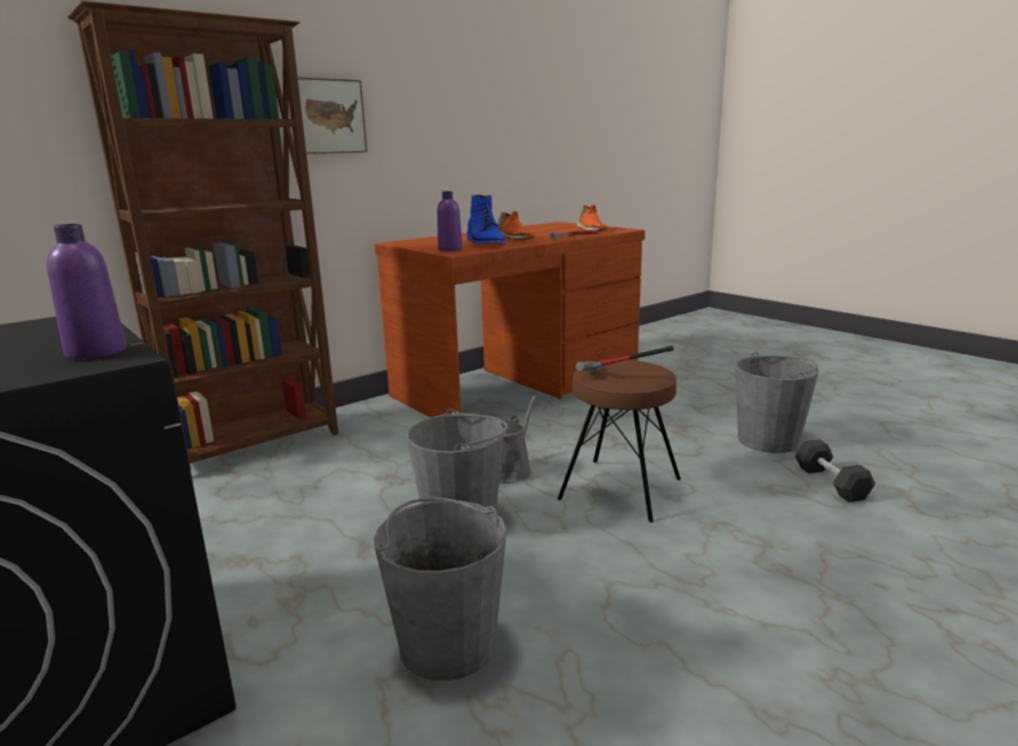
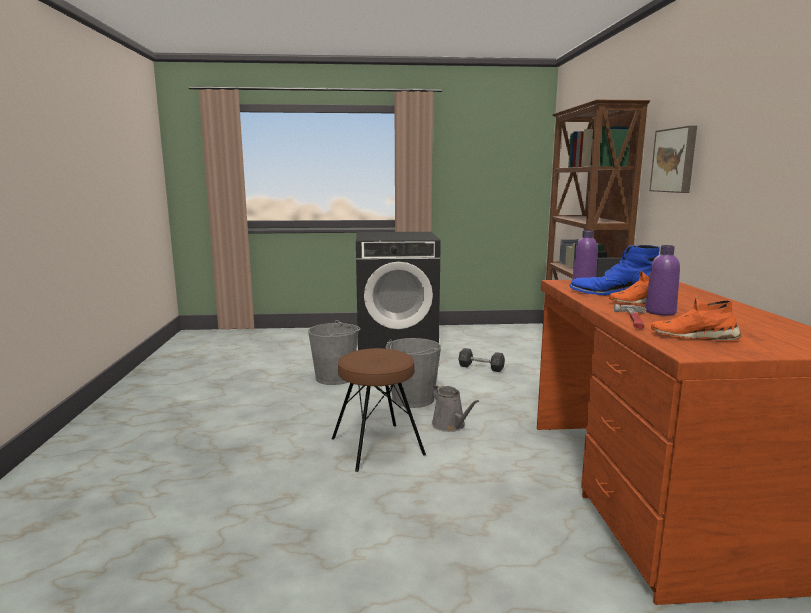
camera: 125 degrees right, 5 degrees down
(96, 352) = (376, 238): purple bottle -> purple bottle (660, 312)
(618, 378) = (368, 353): hammer -> none
(769, 440) = (343, 557): grey bucket -> none
(831, 483) = (249, 529): grey dumbbell -> grey dumbbell (481, 367)

